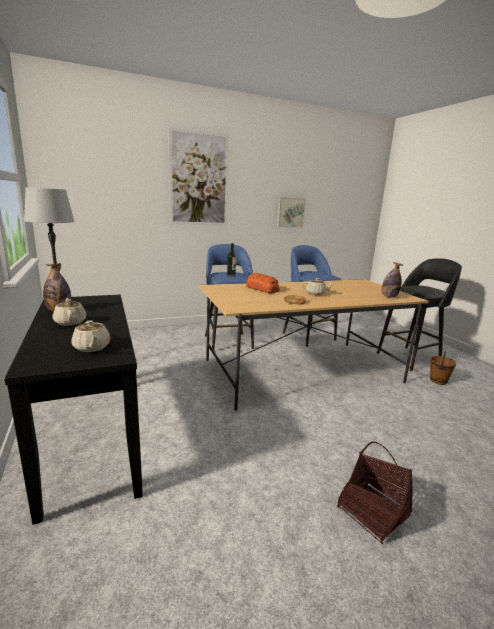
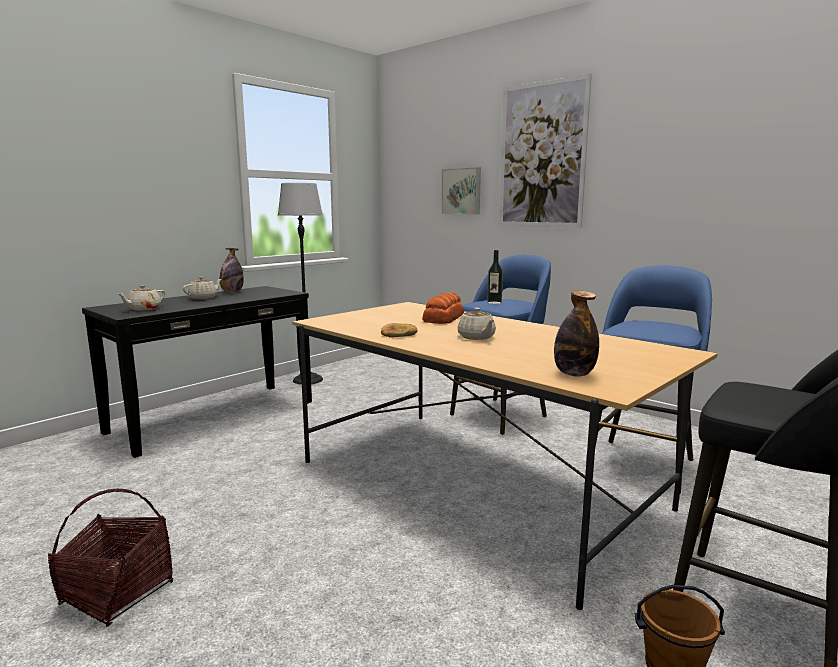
camera: 65 degrees right, 5 degrees down
(290, 212) = (721, 200): picture -> picture (462, 191)

